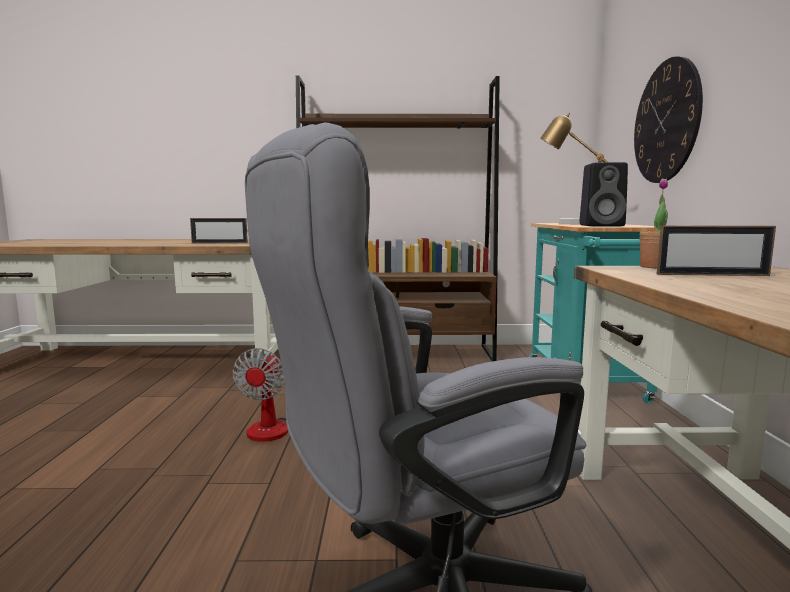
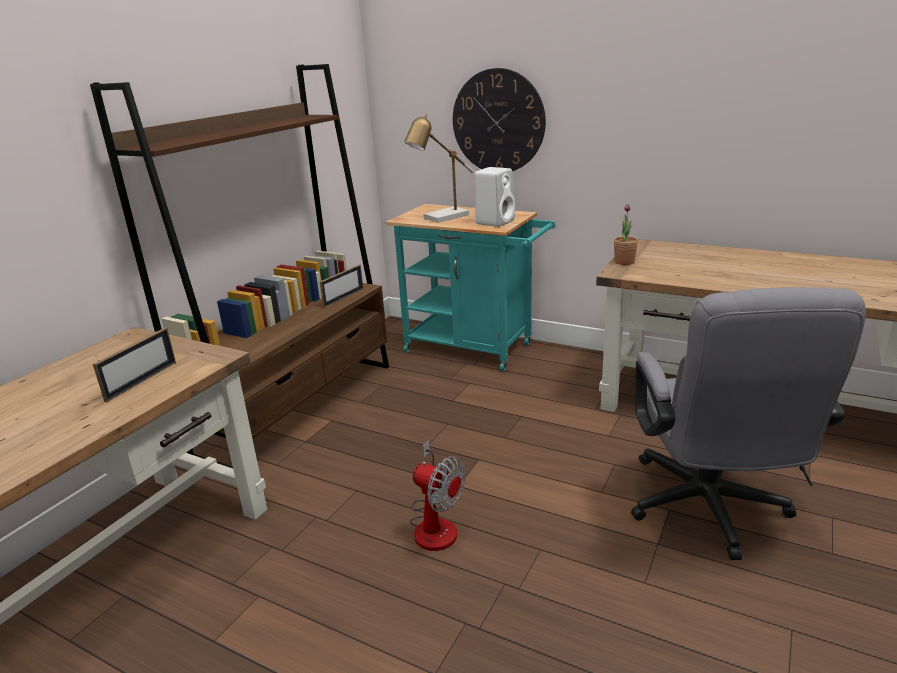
camera: 60 degrees left, 15 degrees up
(602, 226) = (495, 222): black speaker -> white speaker
(712, 275) = (670, 263): picture frame -> picture frame (343, 297)

